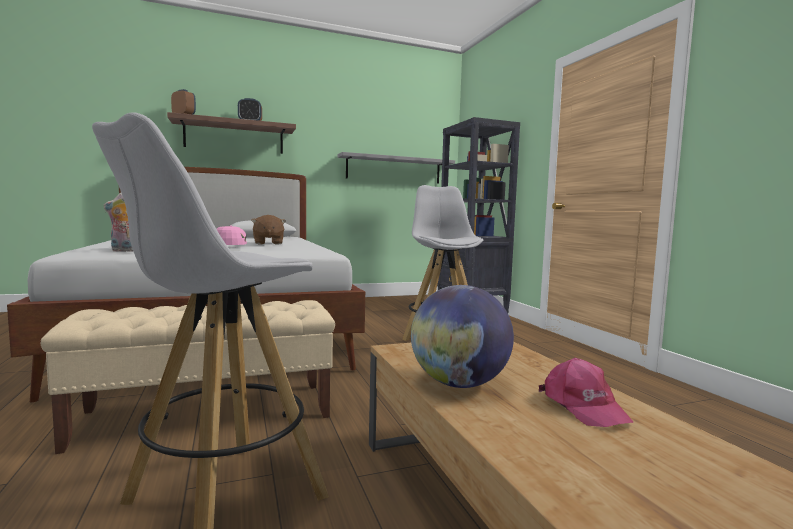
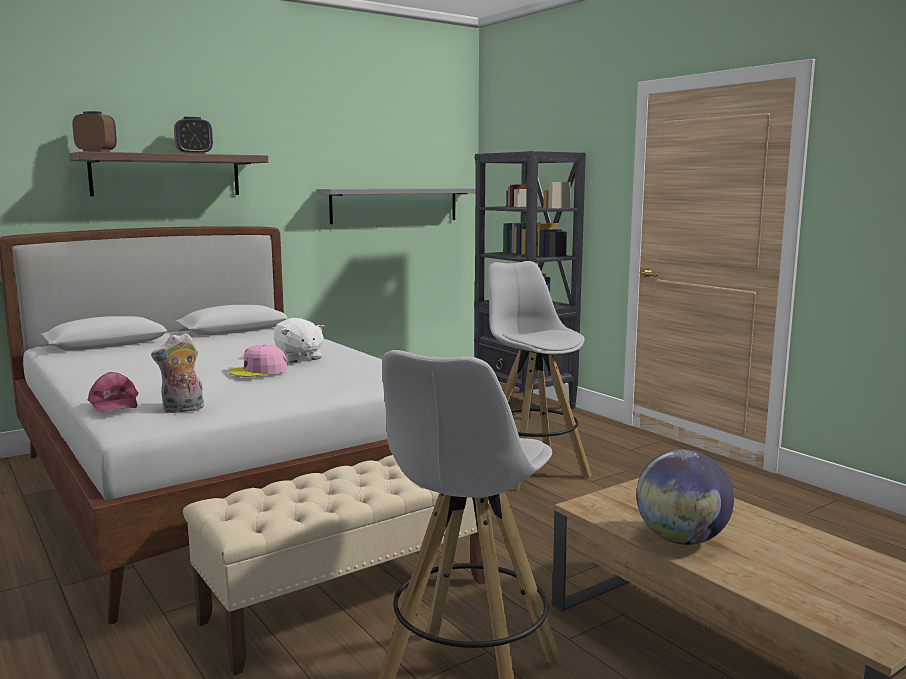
camera: 15 degrees left, 5 degrees up
(268, 243) = (298, 358): brown plush toy -> white plush toy
(583, 406) = (792, 546): pink cap -> pink cap (113, 404)

